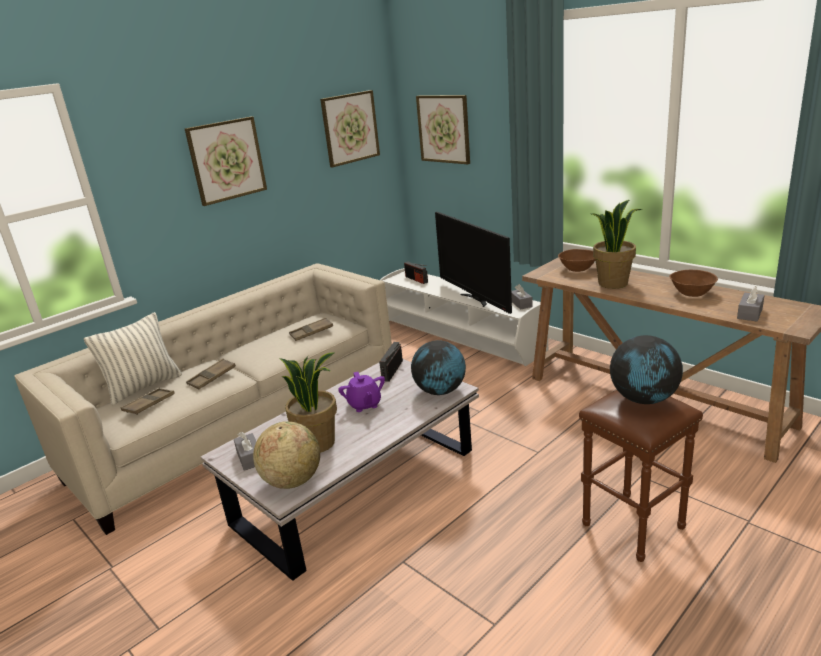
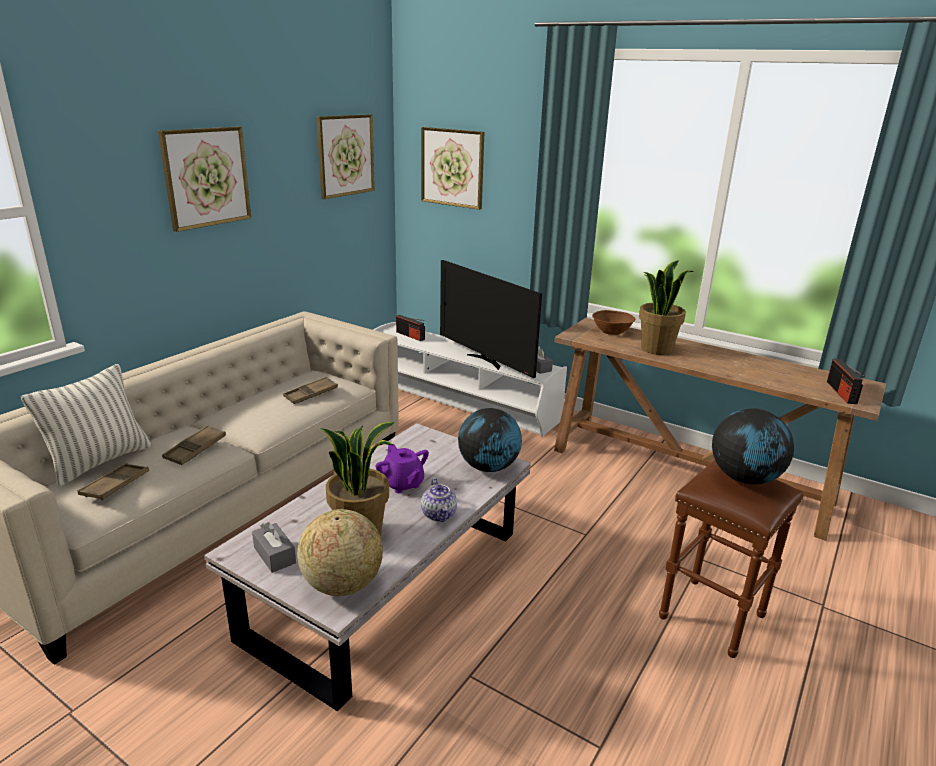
camera: 15 degrees left, 0 degrees up
(385, 429) = (439, 515): none -> teapot
(392, 370) = (422, 442): radio -> radio (841, 392)
(691, 293) = (741, 362): brown bowl -> none
(749, 313) = (809, 386): grey tissue box -> none

